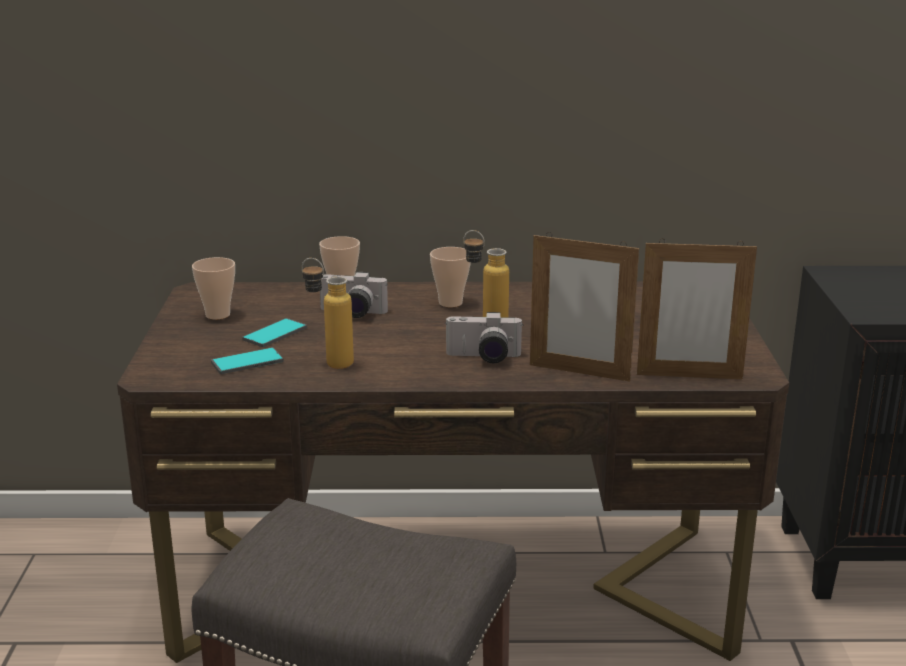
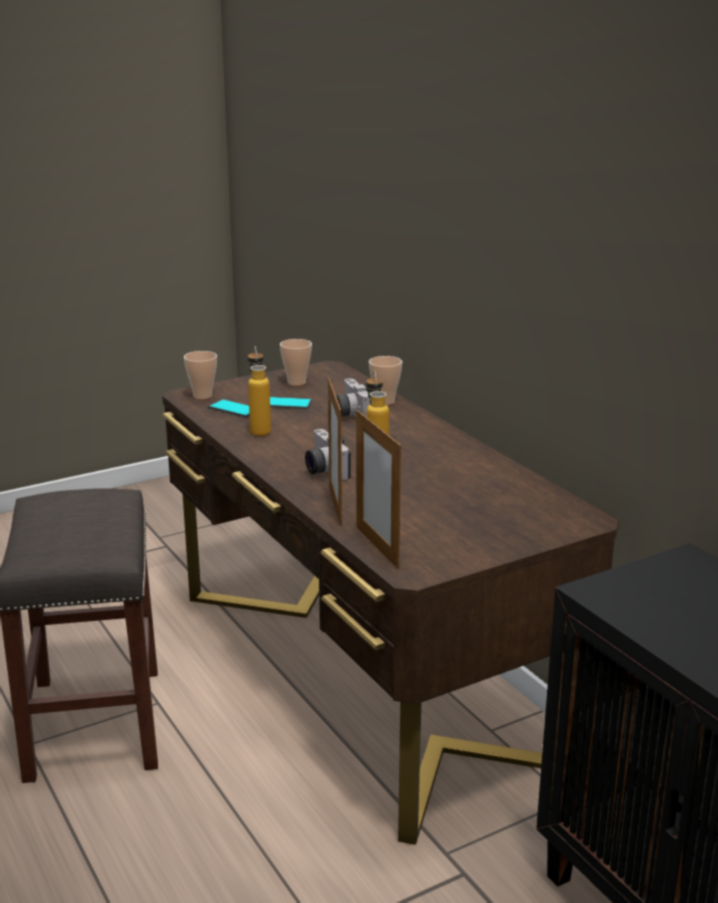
camera: 60 degrees right, 0 degrees up
(450, 303) = (411, 437): cup -> cup (202, 396)

